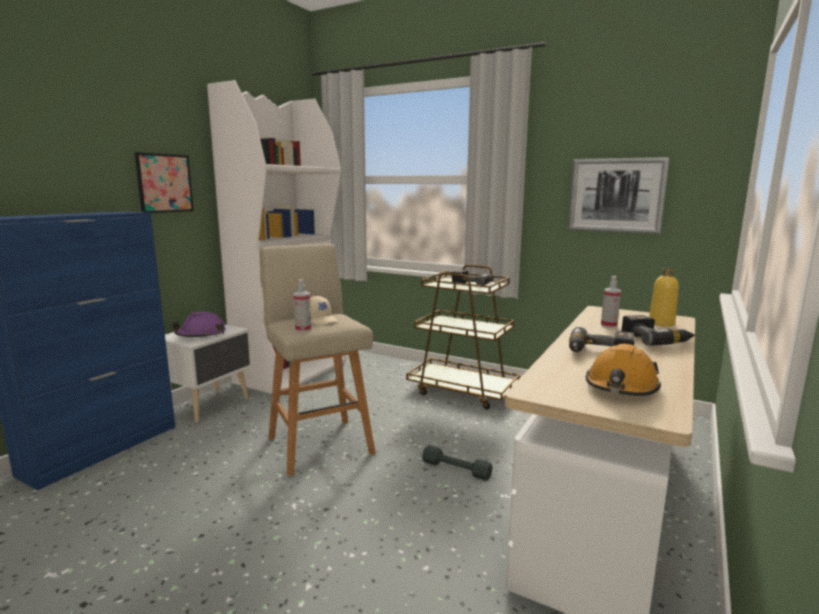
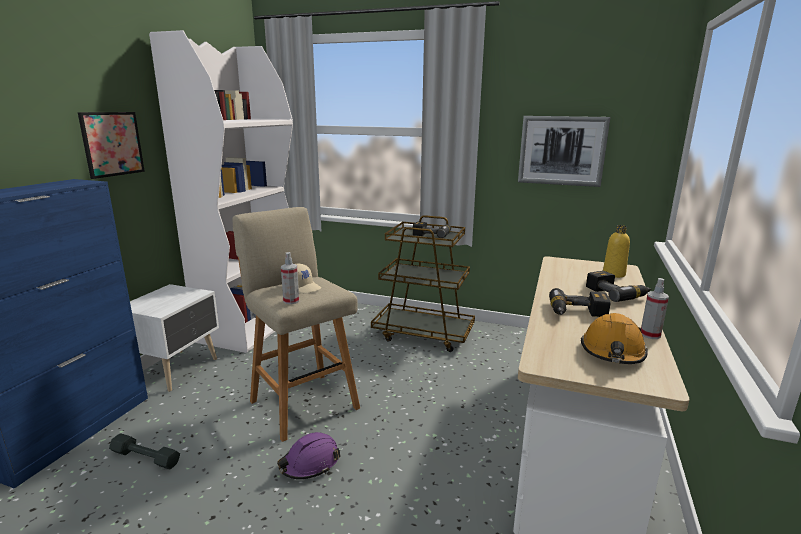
camera: 10 degrees left, 5 degrees up
(201, 335) = (165, 301): purple hard hat -> purple hard hat (310, 463)
(456, 469) = (439, 416): grey dumbbell -> grey dumbbell (146, 457)
(609, 325) = (571, 279): spray bottle -> spray bottle (650, 335)

